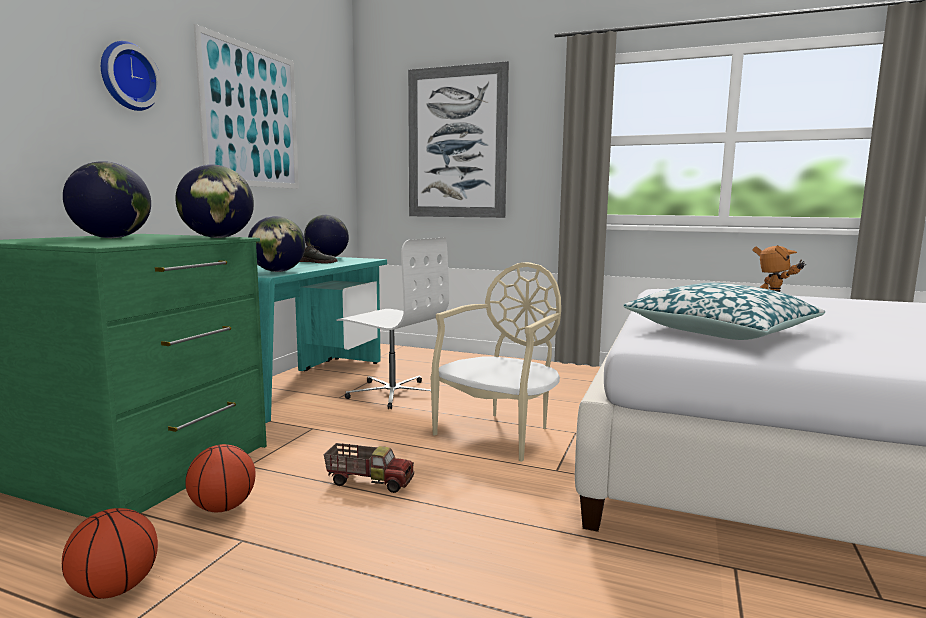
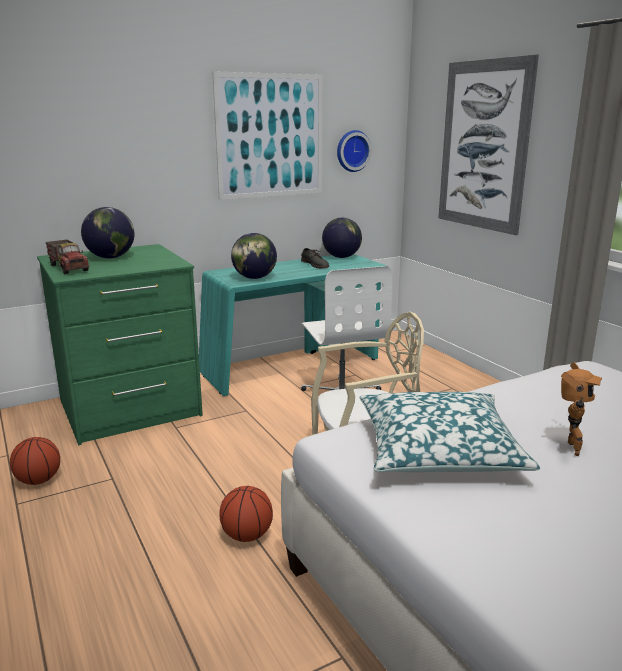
camera: 40 degrees right, 10 degrees up
(127, 76) = (152, 129): wall clock -> wall clock (352, 151)
(217, 237) = (165, 264): globe -> none
(223, 508) = (129, 453): basketball -> basketball (246, 536)
(369, 481) = (220, 468): toy truck -> toy truck (69, 267)

